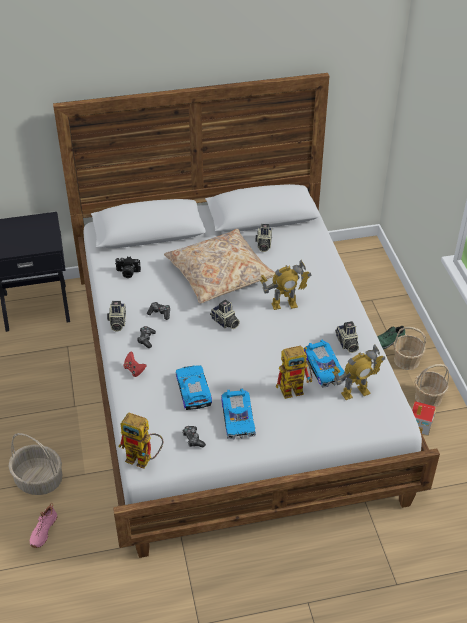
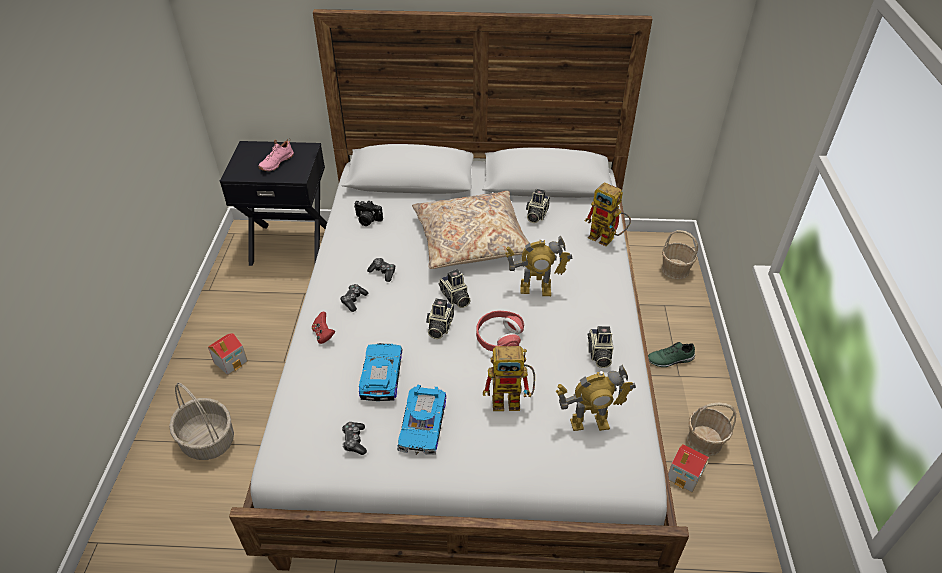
camera: 15 degrees right, 0 degrees up
(28, 415) = (231, 361): none -> toy house
(43, 530) = (184, 505): pink shoe -> pink shoe (276, 162)
(117, 322) = (330, 274): camera -> camera (439, 326)
(144, 459) = (283, 454): toy robot -> toy robot (607, 239)
(269, 345) = (499, 337): none -> red headphones
(324, 367) = (560, 380): toy car -> none
(406, 360) = (688, 387): basket -> basket (675, 269)

